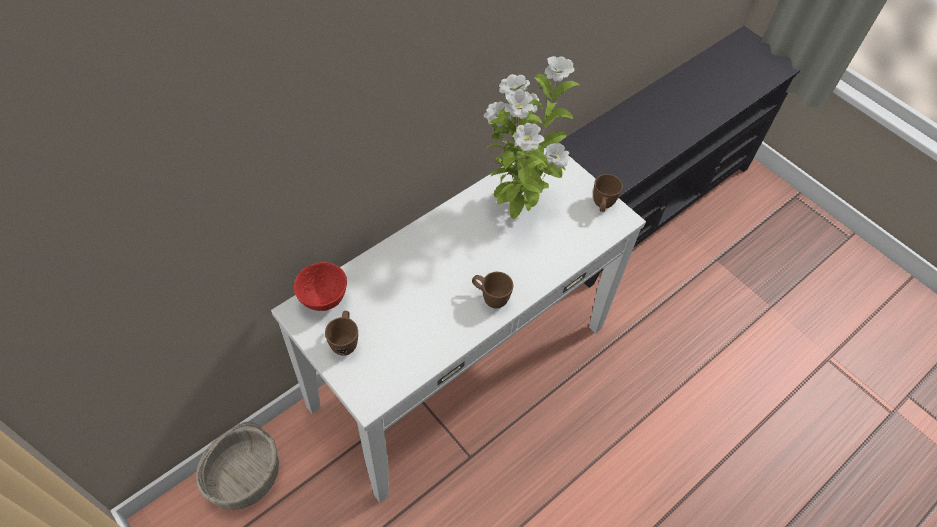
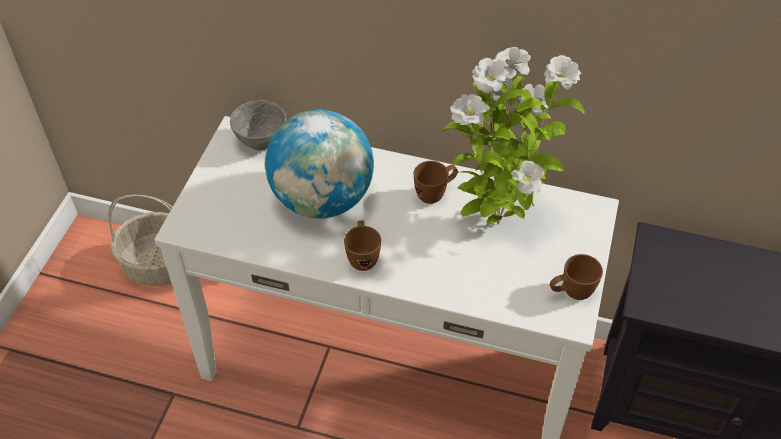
camera: 60 degrees right, 5 degrees down
(325, 300) = (261, 142): red bowl -> grey bowl
(345, 341) = (230, 179): brown mug -> brown mug (435, 193)
(417, 292) = (322, 199): none -> globe

